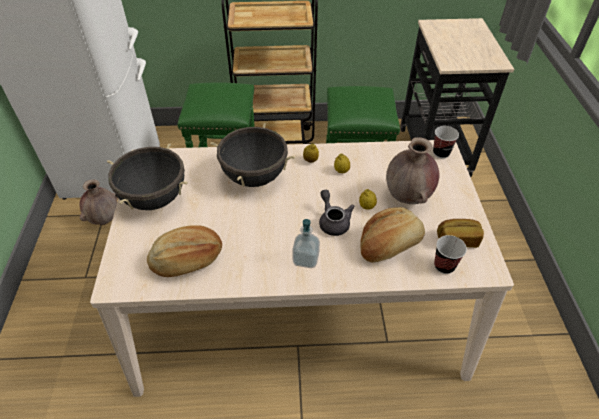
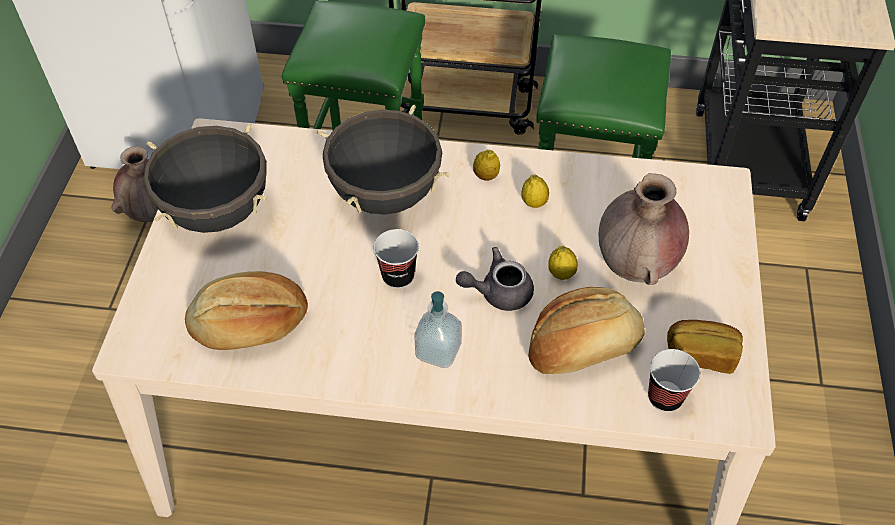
camera: 10 degrees right, 5 degrees up
(333, 221) = (498, 292): grey teapot -> grey teapot turned 90 degrees counterclockwise
(441, 153) = (717, 192): cup -> cup (398, 276)

